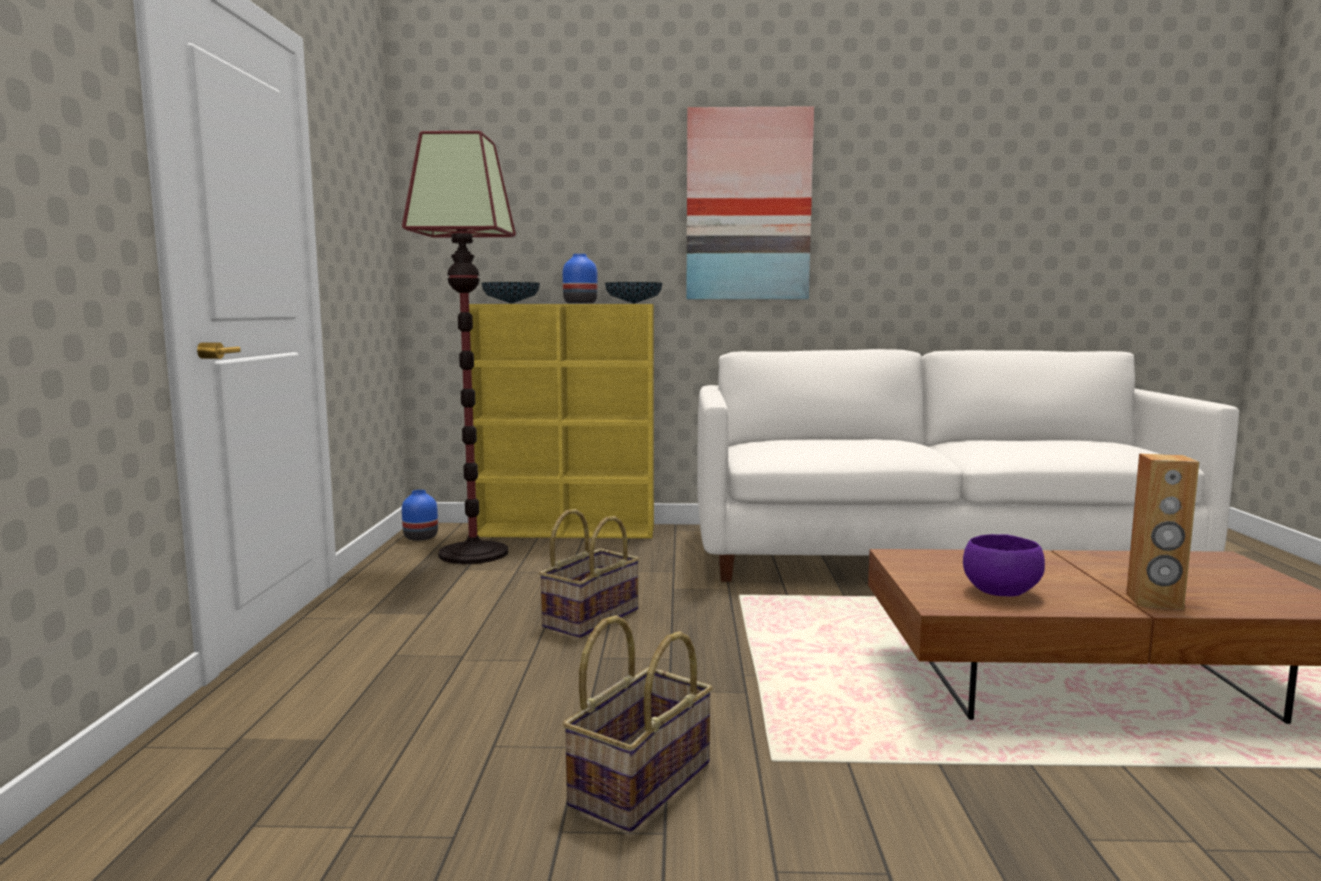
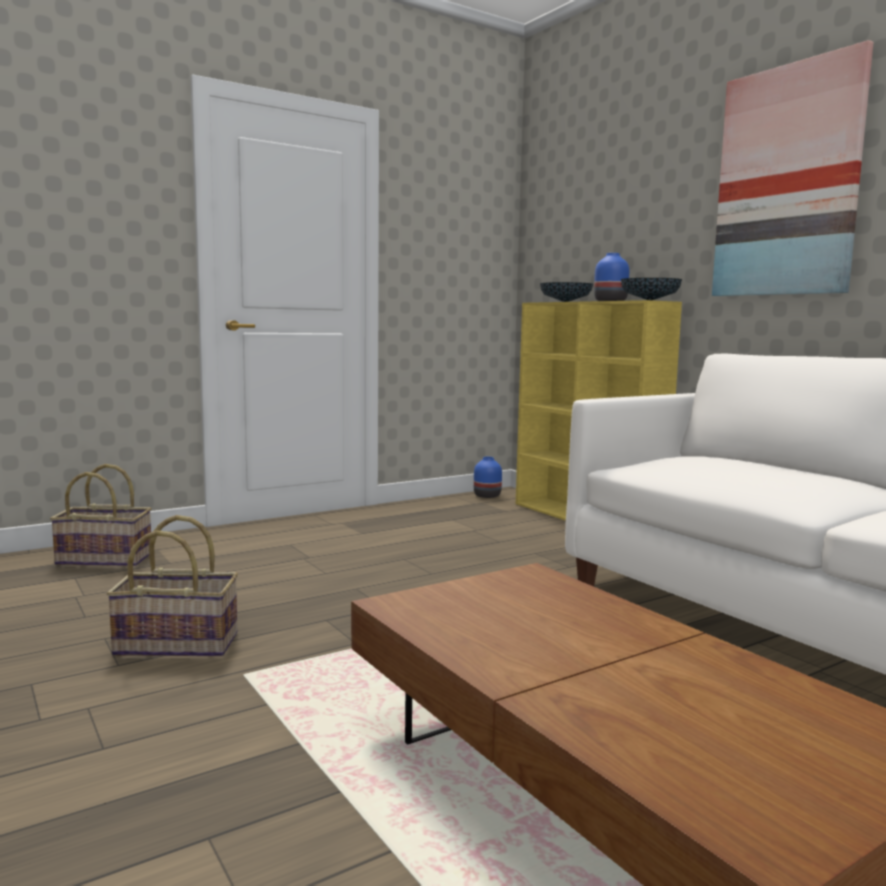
camera: 55 degrees right, 0 degrees up
(474, 553) = (485, 513): floor lamp -> none
(590, 617) = (422, 568): basket -> basket (105, 558)
(999, 592) = (469, 621): purple bowl -> none
(1154, 602) = (563, 699): brown speaker -> none

